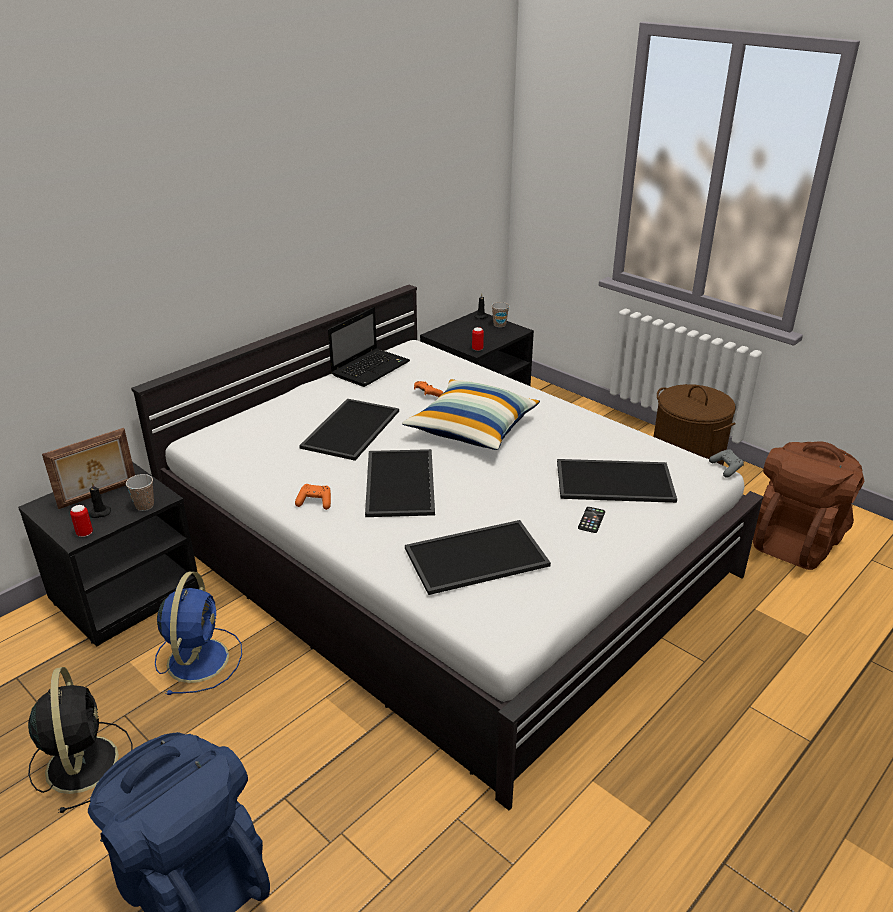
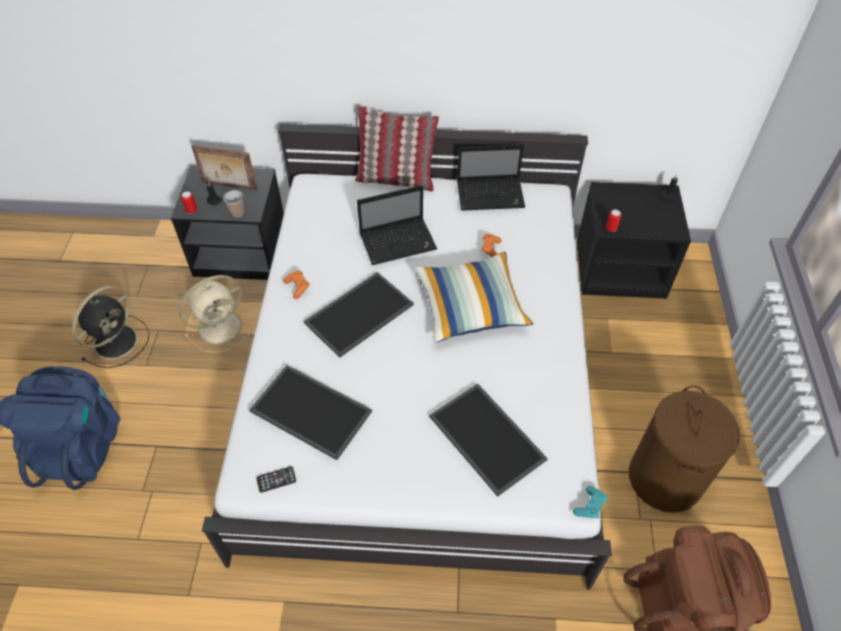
camera: 50 degrees right, 20 degrees up
(199, 658) = (222, 326): blue fan -> beige fan
(275, 398) = (396, 179): none -> pillow
(350, 428) = (399, 242): tray -> laptop
(499, 325) = (670, 214): cup -> none
(591, 520) = (419, 452): phone -> phone (276, 479)
(726, 468) = (590, 506): grey game controller -> turquoise game controller

